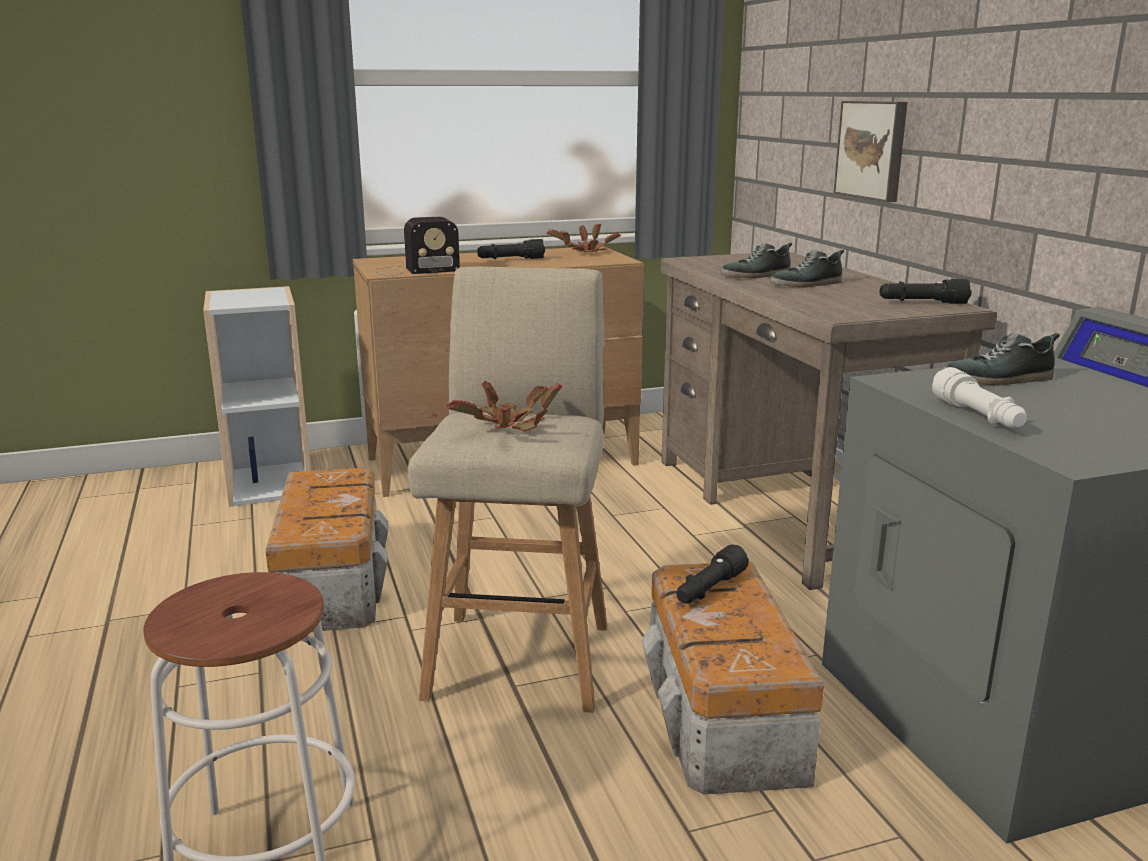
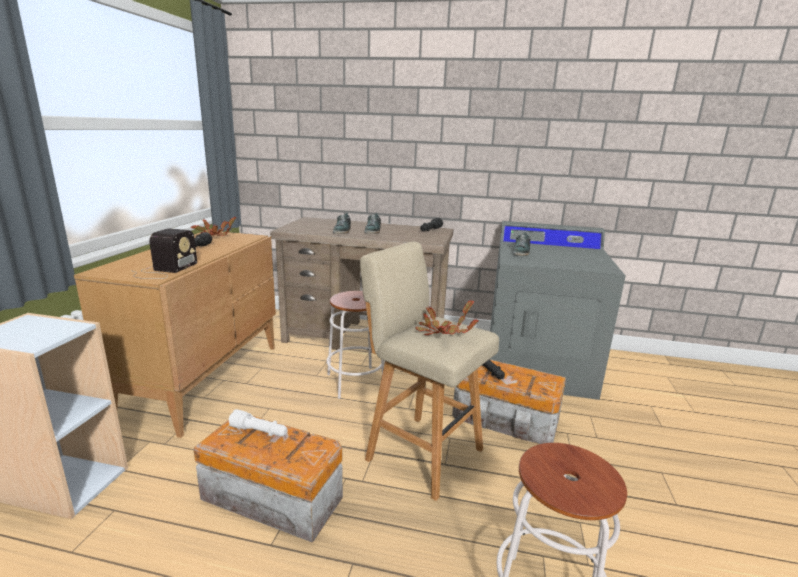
camera: 60 degrees left, 0 degrees up
(638, 547) = (355, 382): none -> white stool
(873, 150) = (359, 165): picture -> none
(978, 417) = (560, 265): white flashlight -> white flashlight (259, 431)

